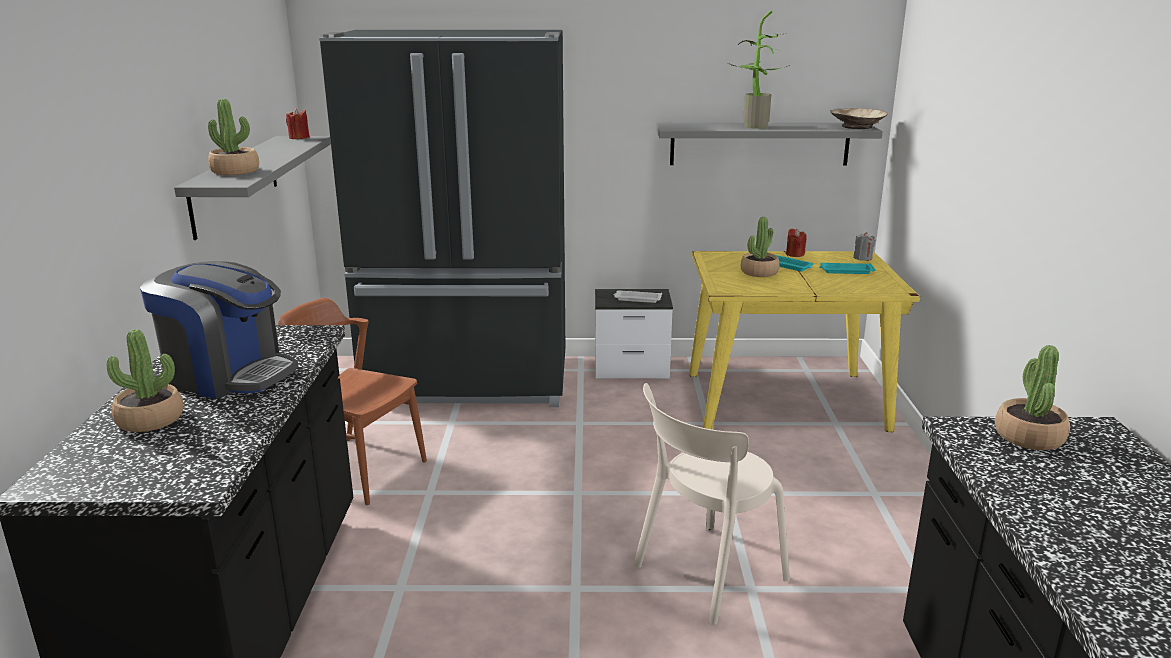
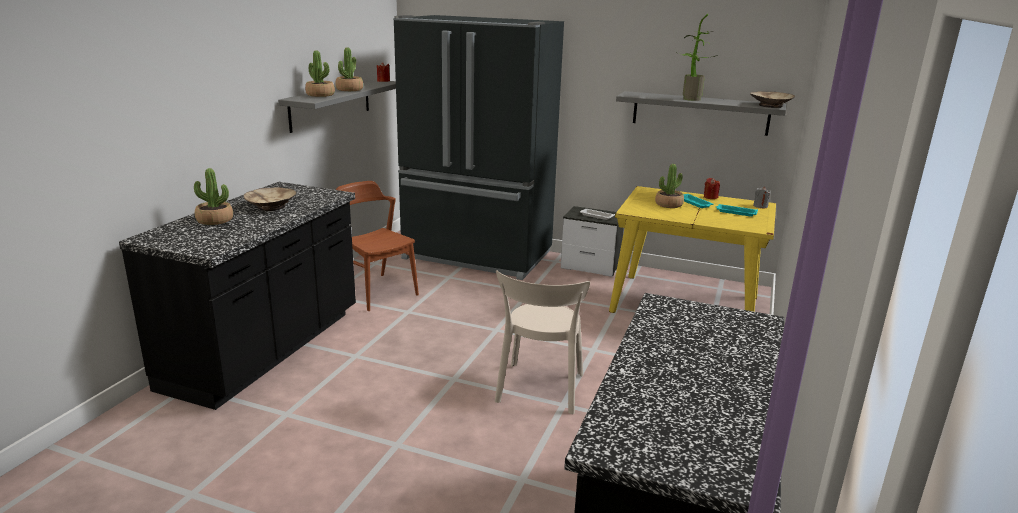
camera: 20 degrees right, 0 degrees up
(228, 374) = (271, 206): coffee machine -> beige bowl
(705, 575) = (539, 390): beige chair -> beige chair turned 60 degrees counterclockwise
(1028, 437) = (701, 315): potted plant -> potted plant (349, 89)

